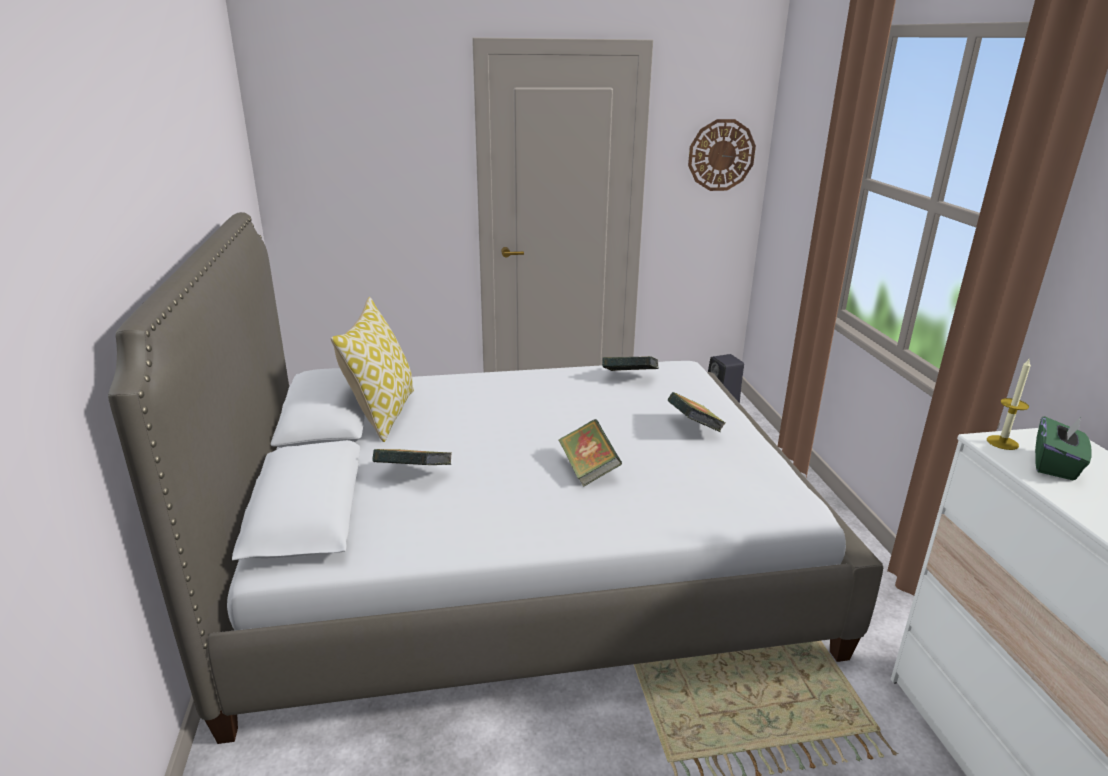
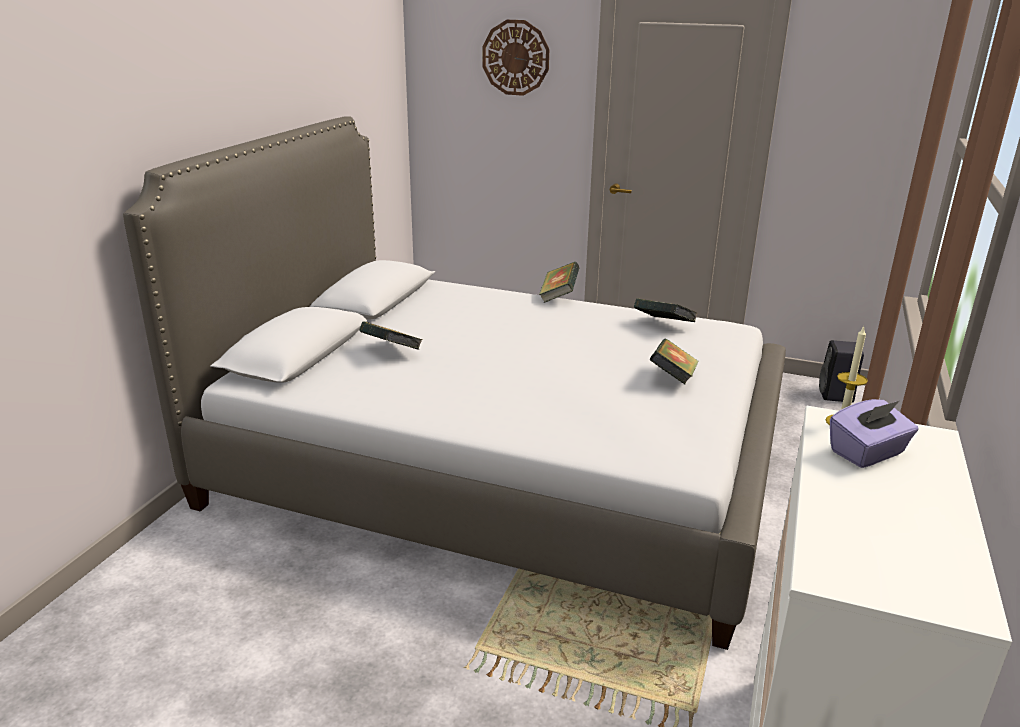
camera: 30 degrees right, 0 degrees up
(381, 414) = (417, 306): pillow -> none
(588, 470) = (531, 384): book -> book (558, 296)
(721, 155) = (870, 107): wall clock -> wall clock (515, 57)
(1055, 465) = (867, 453): green tissue box -> purple tissue box

